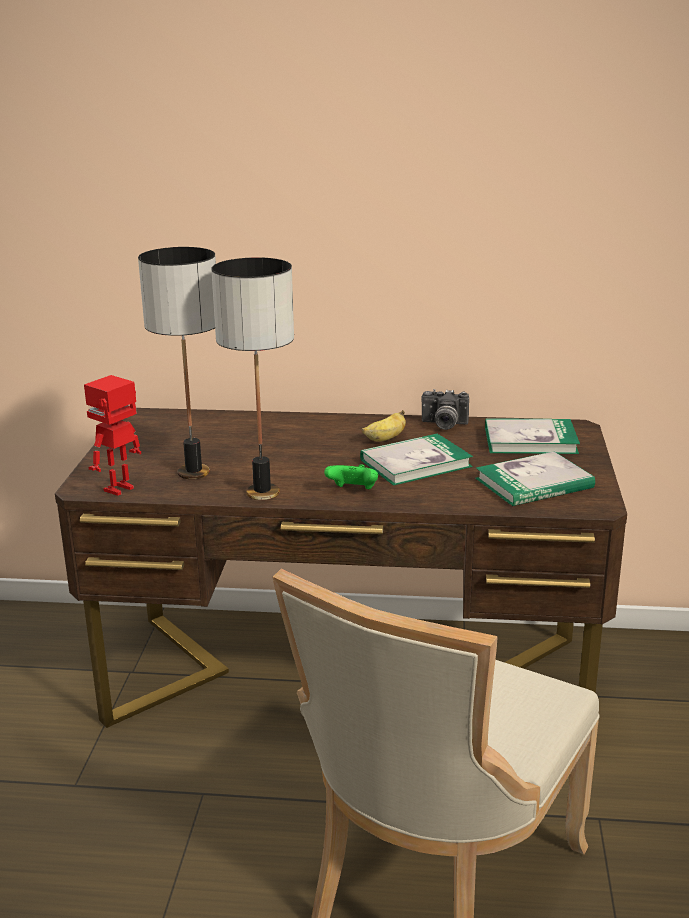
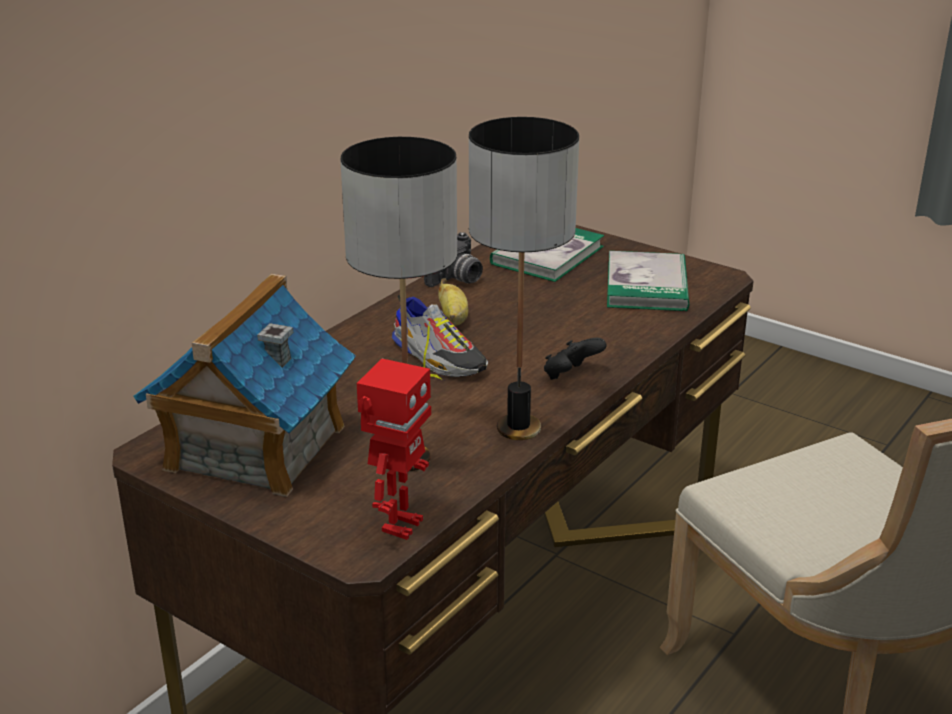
camera: 60 degrees left, 5 degrees up
(120, 489) = (400, 525): toy robot -> toy robot turned 135 degrees counterclockwise
(166, 434) = (254, 448): none -> toy house
(327, 448) = (438, 357): none -> shoe
(353, 491) = (571, 376): green game controller -> black game controller
(415, 463) = (537, 323): book -> none

